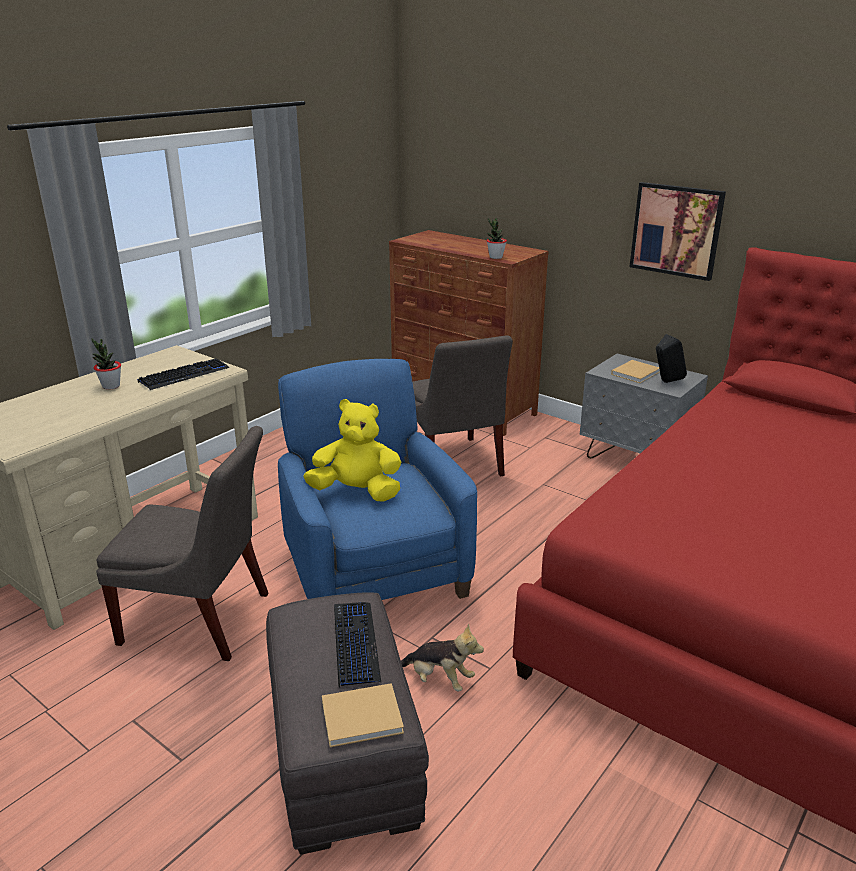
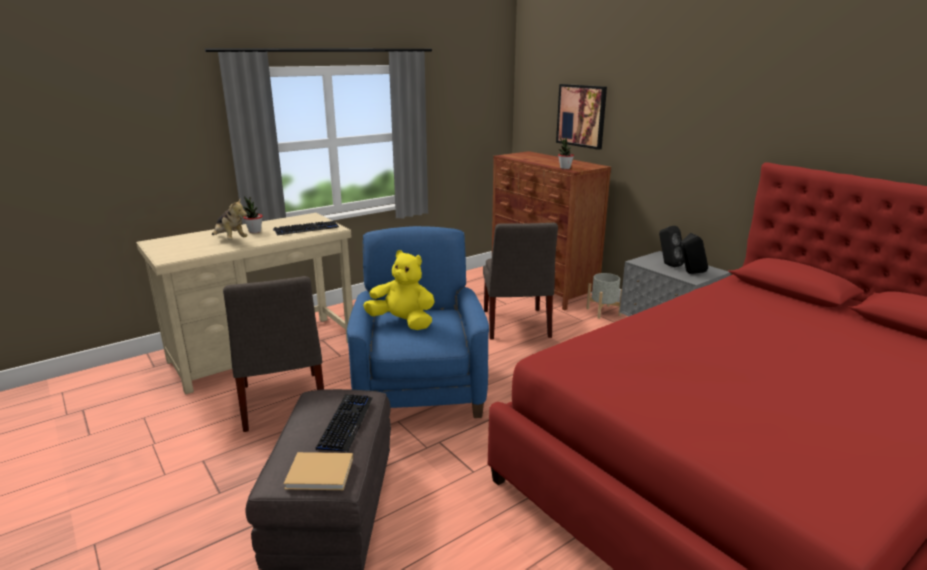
camera: 15 degrees right, 5 degrees down
(201, 620) = (282, 403): grey chair -> grey chair turned 45 degrees clockwise
(439, 679) = (429, 472): plush toy -> plush toy (230, 240)
(550, 432) = (603, 312): none -> grey planter
(636, 373) = (668, 265): beige book -> black speaker
(676, 230) = (708, 149): picture -> picture (581, 116)

